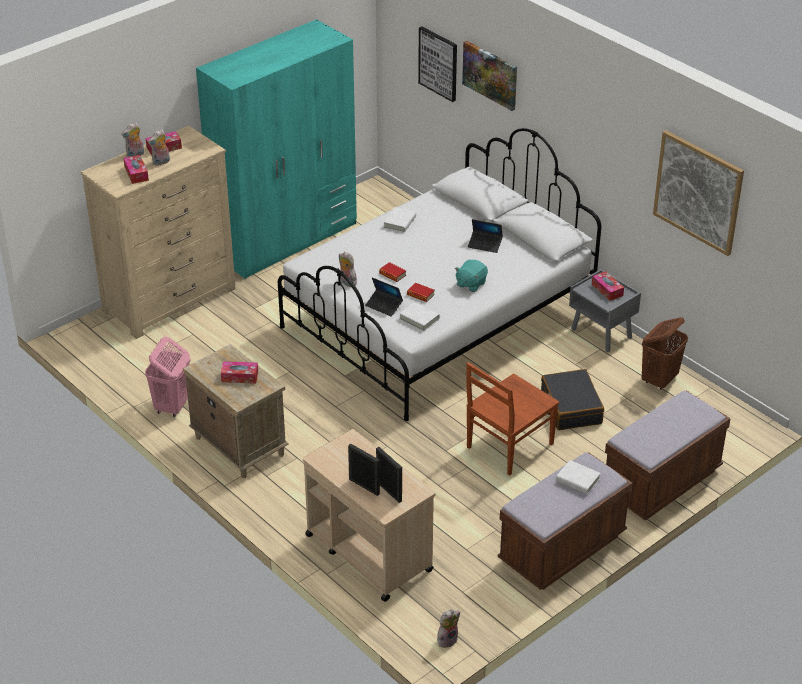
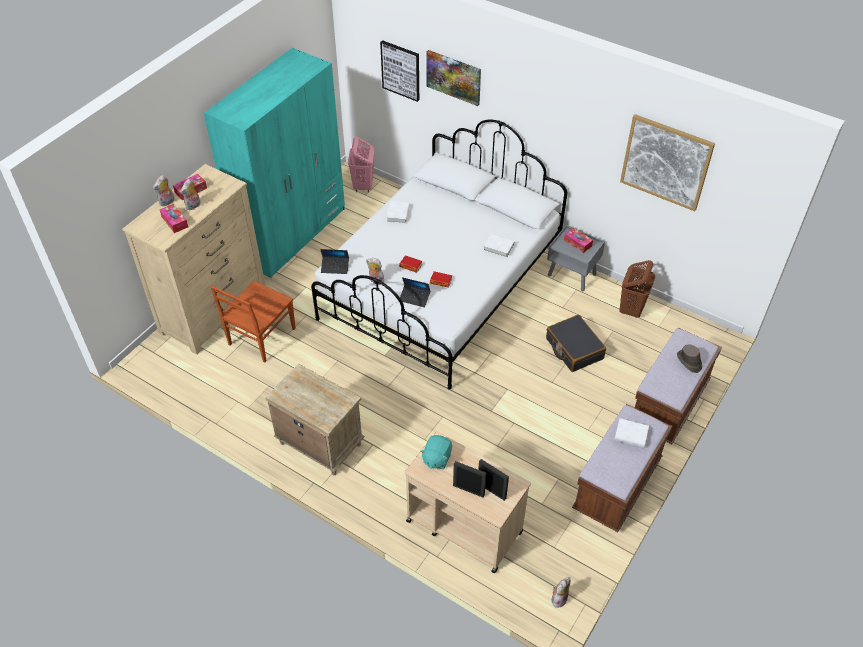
camera: 15 degrees left, 10 degrees up
(172, 406) = (249, 416): pink laundry basket -> pink laundry basket (363, 186)
(240, 376) = (318, 396): tissue box -> none
(419, 319) = (448, 305): white book -> white book (498, 247)
(470, 284) = (477, 263): turquoise plush toy -> turquoise plush toy (436, 458)
(485, 245) = (475, 223): laptop -> laptop (335, 267)
(508, 446) = (539, 396): brown chair -> brown chair (261, 337)
(681, 424) = (689, 362): none -> brown hat

